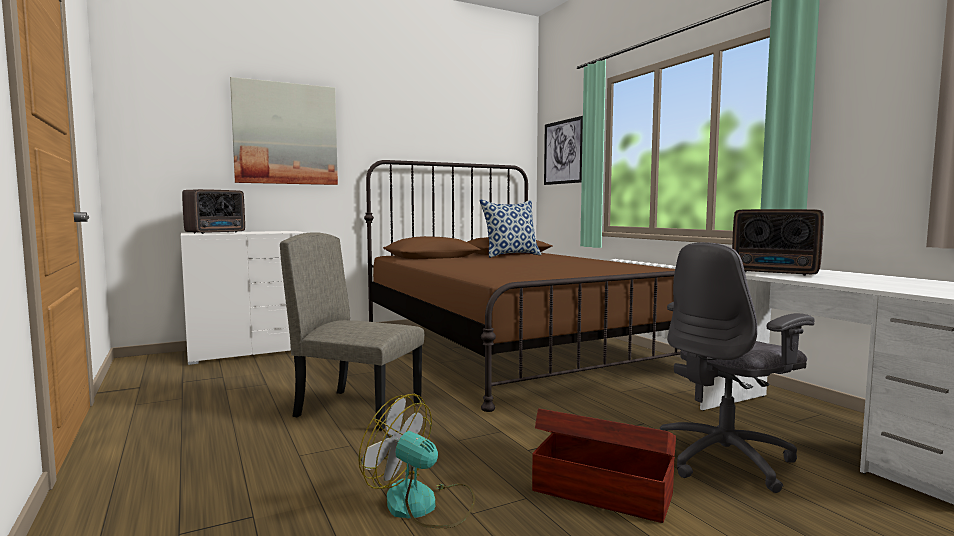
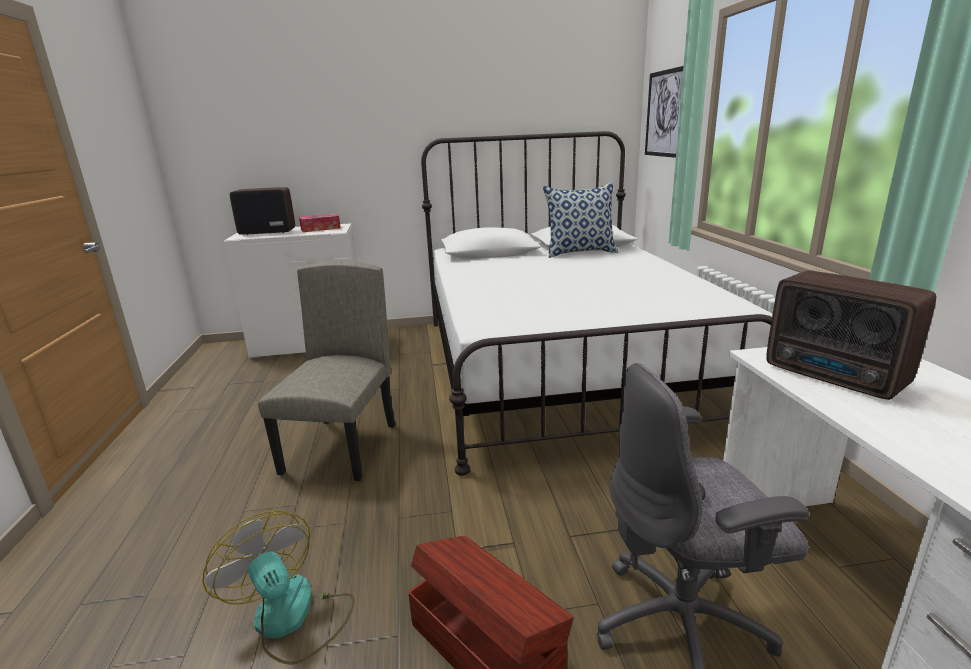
camera: 20 degrees right, 15 degrees up
(217, 232) = (266, 232): radio -> radio turned 150 degrees counterclockwise
(272, 231) = (320, 228): none -> tissue box
(285, 134) = (331, 117): picture -> none
(359, 409) = (342, 448): beige chair -> beige chair turned 60 degrees clockwise
(512, 349) = (561, 367): brown bed -> white bed

